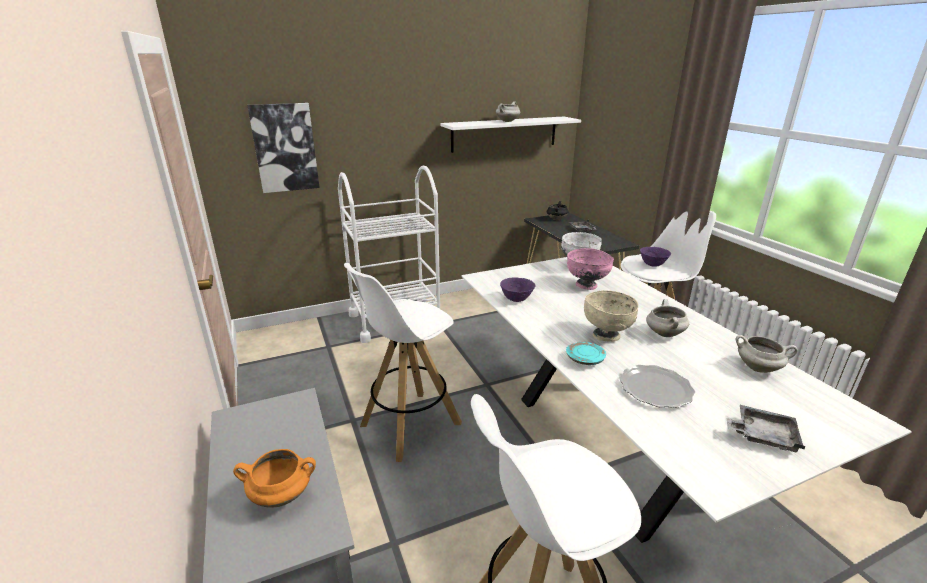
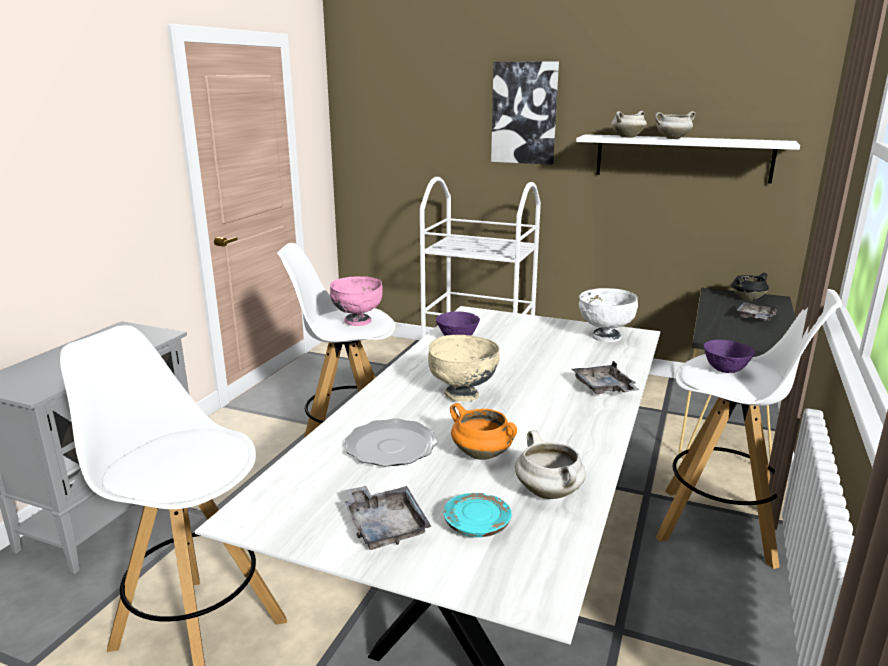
camera: 45 degrees right, 5 degrees down
(282, 495) = (58, 369): orange cooking pot -> orange cooking pot (483, 454)
(285, 148) = (406, 146): picture -> picture (524, 113)
(584, 359) = (392, 400): turquoise plate -> turquoise plate (476, 525)
(586, 286) = (562, 354): pink bowl -> pink bowl (357, 321)
(645, 298) = (603, 388): none -> grey tray
(664, 333) = (529, 420): white cooking pot -> white cooking pot (627, 137)

